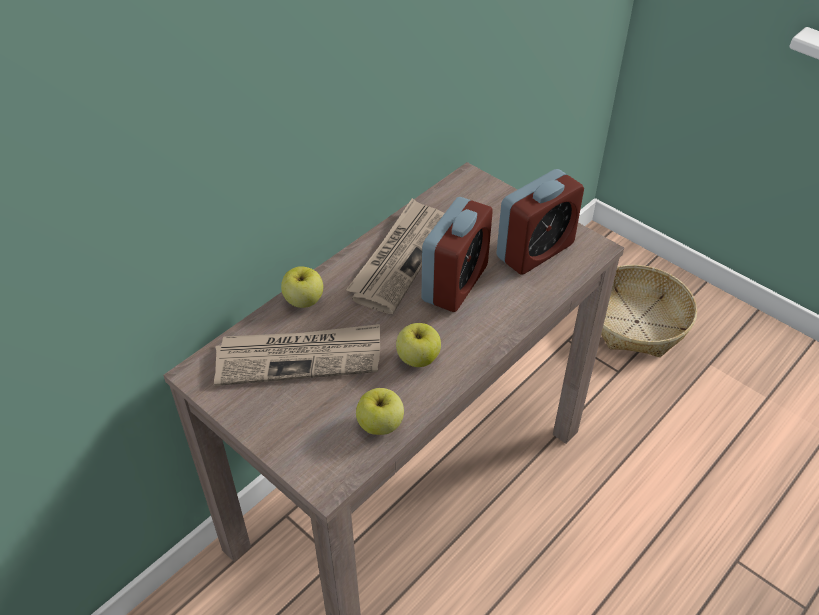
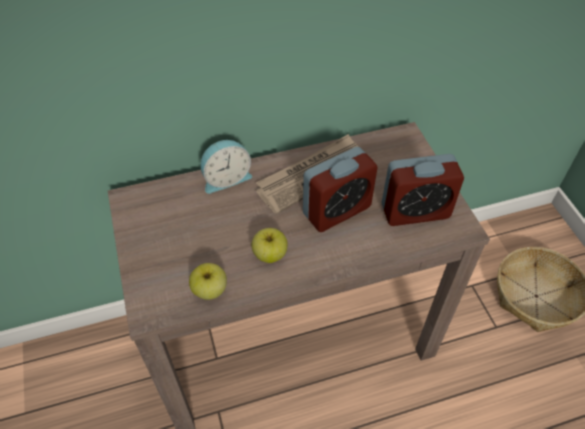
camera: 30 degrees right, 5 degrees up
(299, 357) = (194, 217): newspaper -> none
(303, 300) = (226, 178): apple -> alarm clock

